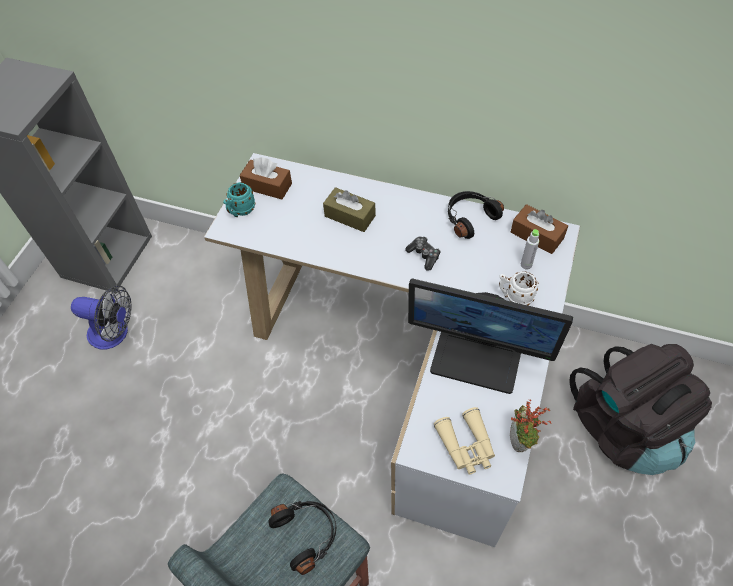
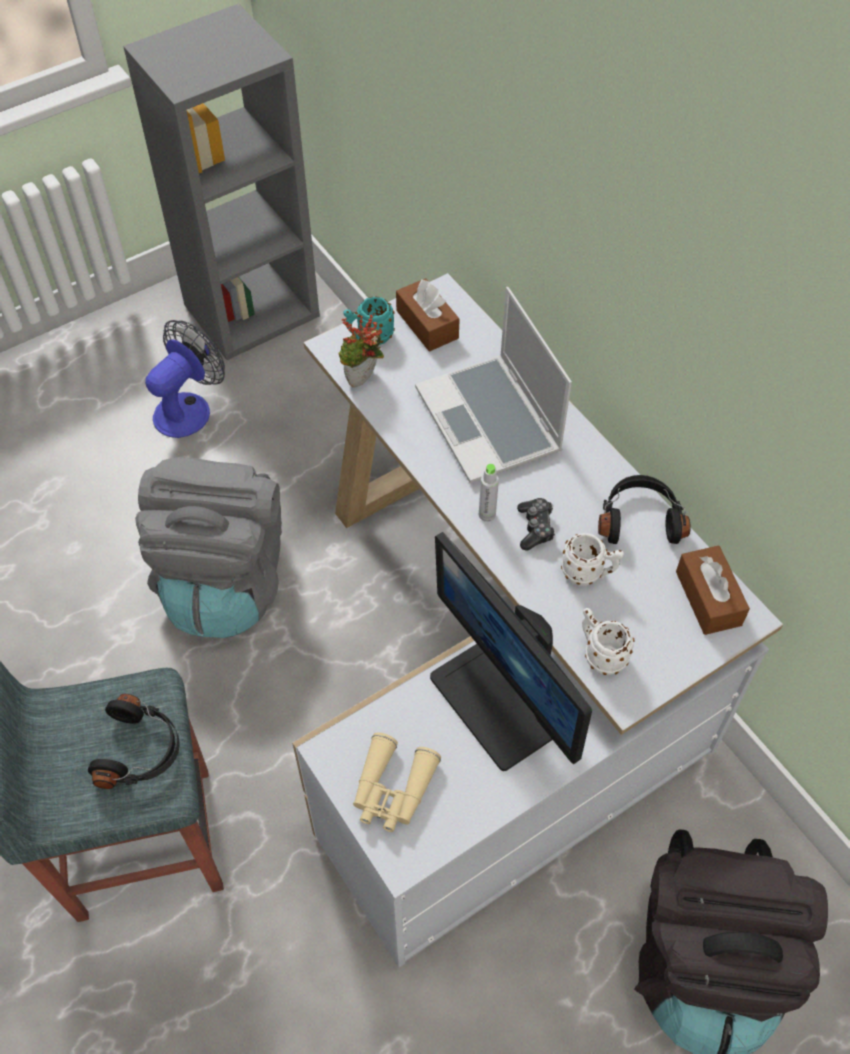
camera: 35 degrees right, 0 degrees up
(115, 333) = (189, 408): fan -> fan turned 105 degrees counterclockwise
(222, 415) = (225, 581): none -> grey backpack
(350, 216) = (491, 421): brown tissue box -> laptop
(471, 261) = (588, 574): none -> white mug
(520, 442) = (459, 834): potted plant -> potted plant (363, 381)
(526, 264) = (656, 625): grey bottle -> grey bottle (487, 514)

